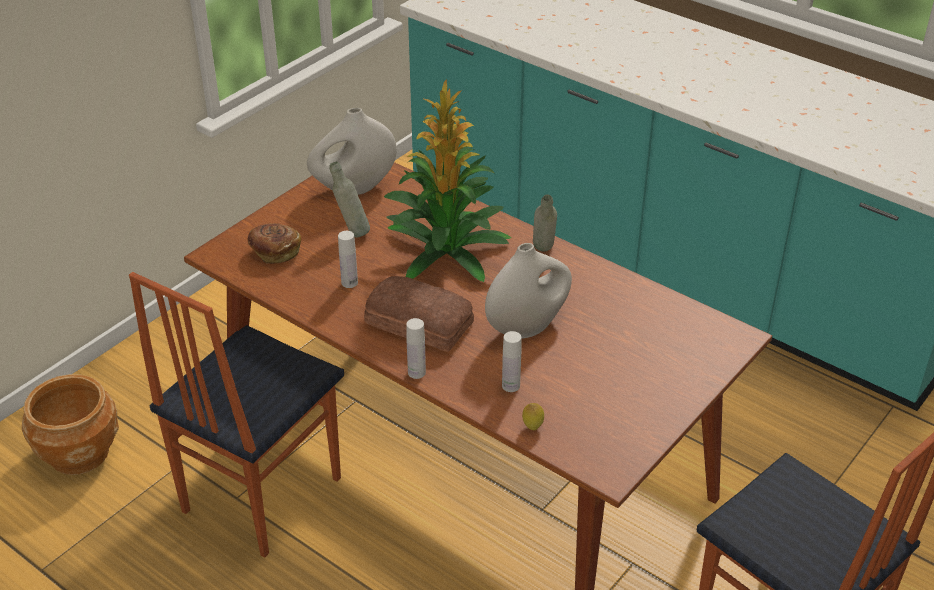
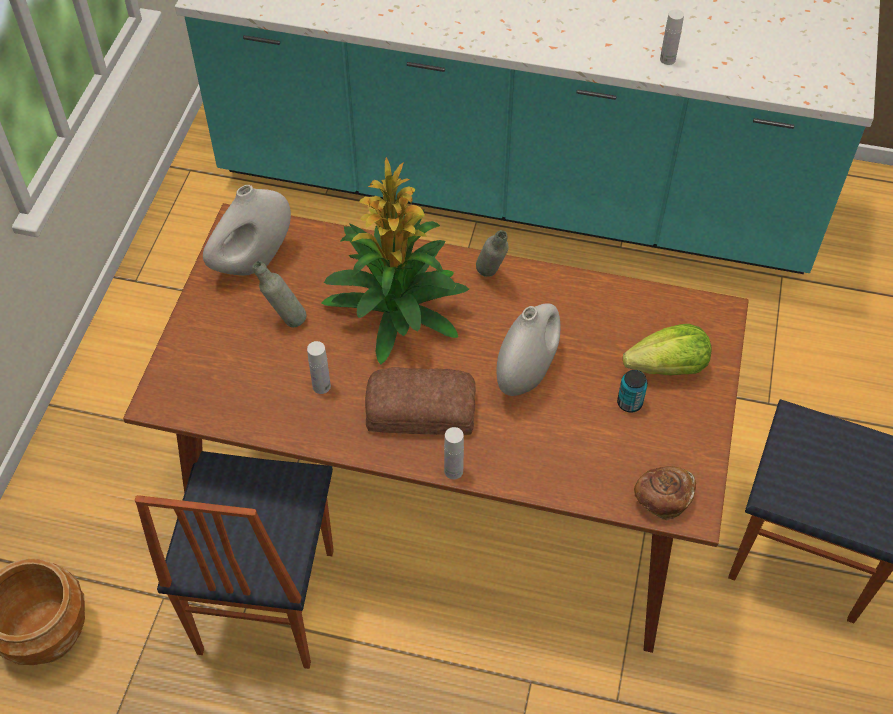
camera: 25 degrees left, 15 degrees up
(275, 252) = (219, 376): bread -> bread (662, 499)
(511, 386) = (551, 451): white bottle -> white bottle (667, 59)
(532, 426) = (597, 490): lemon -> none
(606, 375) = (629, 403): none -> can
(659, 361) = (668, 368): none -> lettuce

